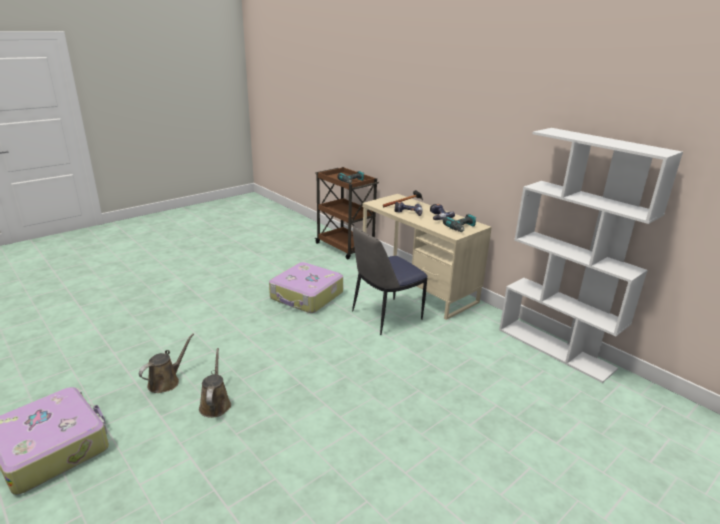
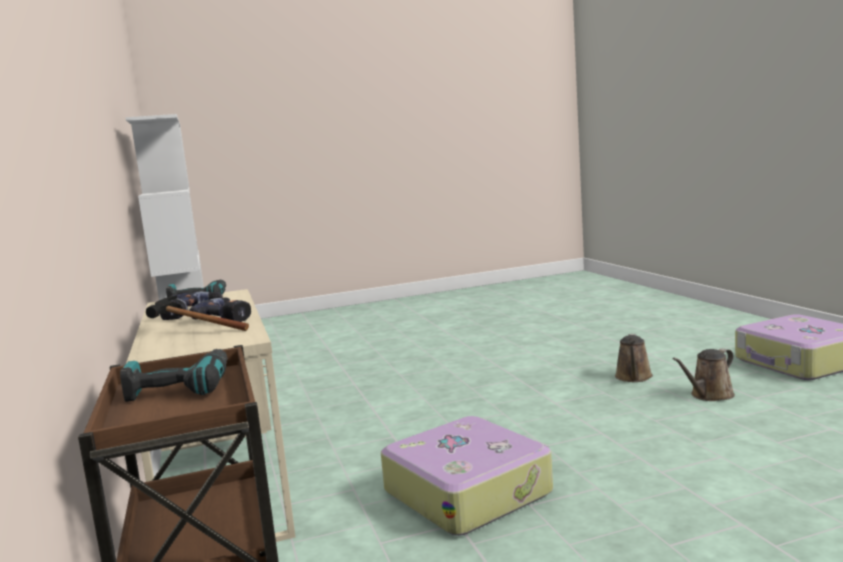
camera: 155 degrees left, 15 degrees down
(385, 316) = (352, 442): chair -> none

